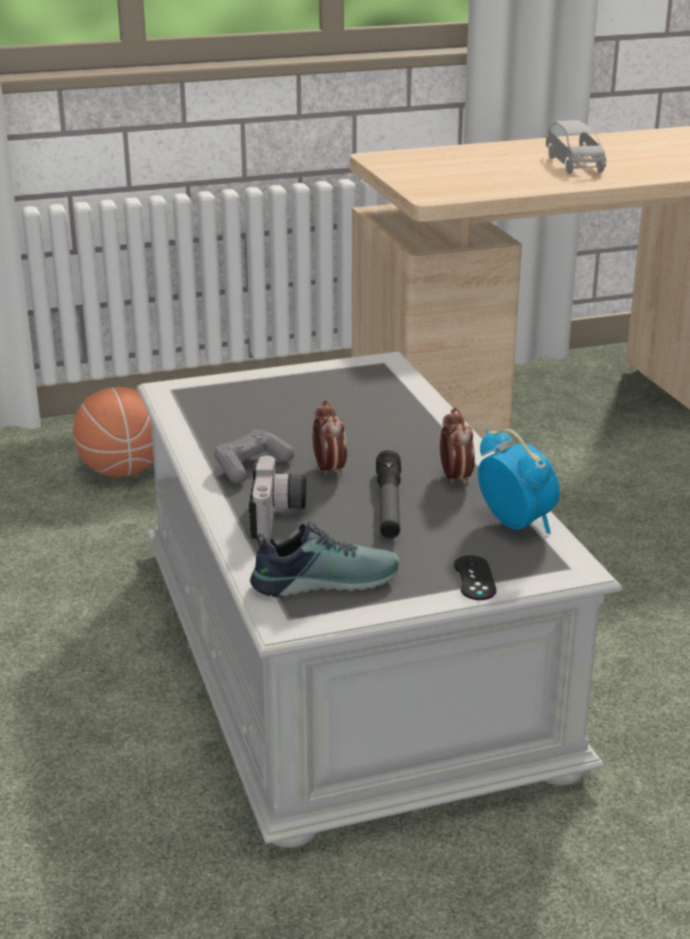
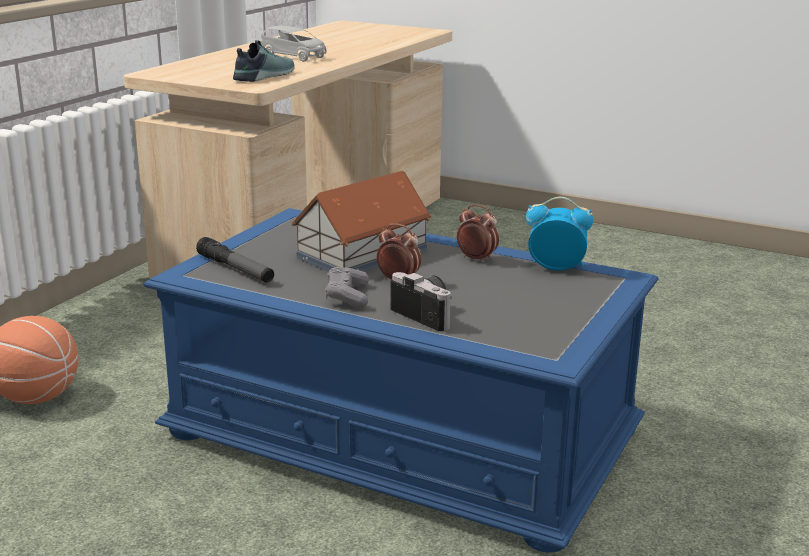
camera: 45 degrees left, 5 degrees down
(324, 579) = (528, 333): shoe -> shoe (262, 76)
(343, 649) = (400, 431): white coffee table -> blue coffee table
(359, 428) = (364, 253): none -> toy house
(389, 505) = (474, 285): flashlight -> flashlight (235, 269)
(474, 578) = (596, 300): black game controller -> none

